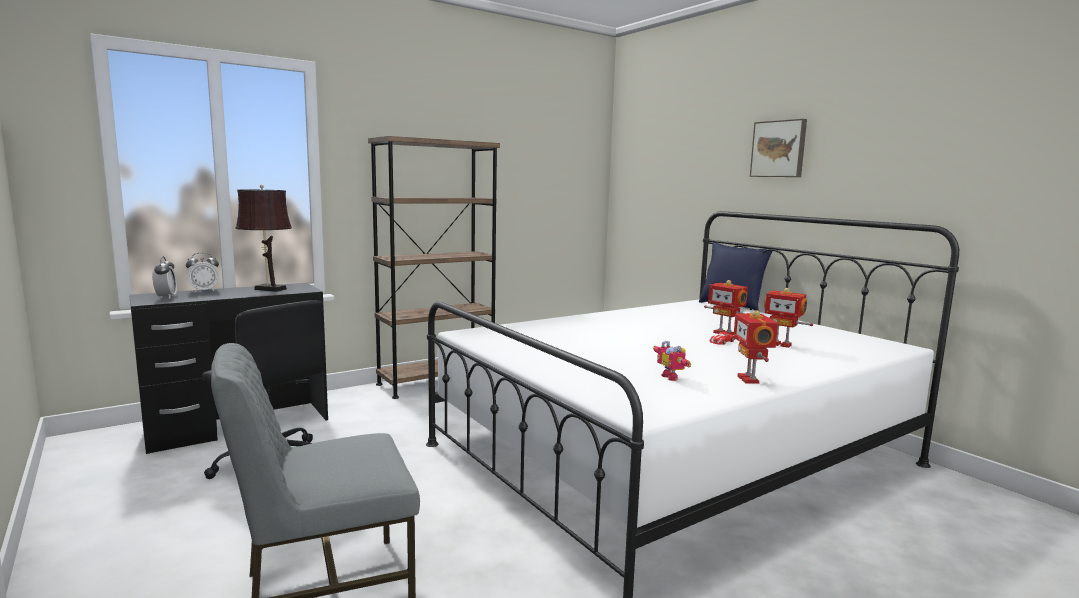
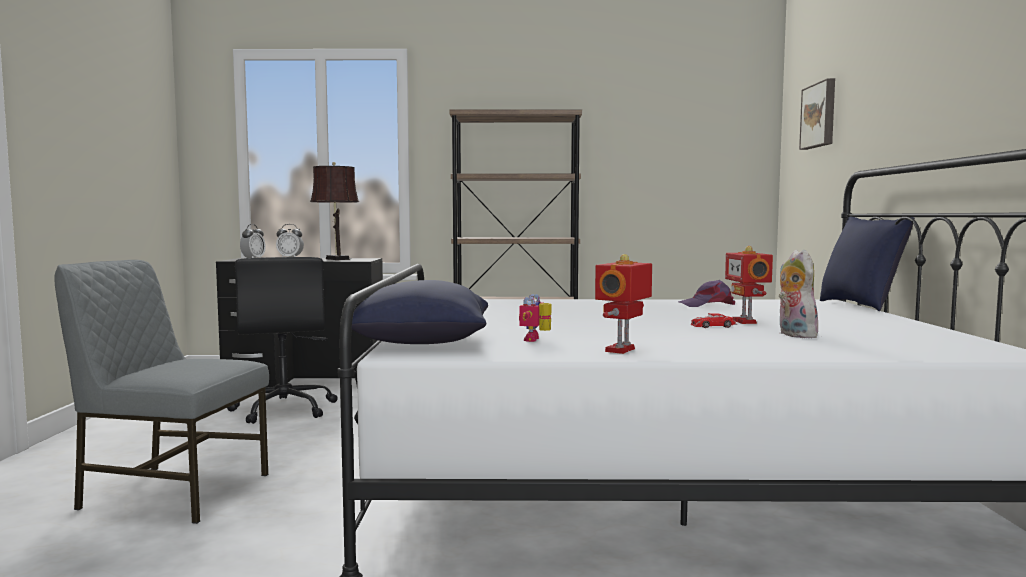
camera: 35 degrees right, 5 degrees down
(612, 396) = (421, 342): none -> blue pillow
(654, 315) = (708, 305): none -> purple cap
(779, 149) = (922, 67): picture -> picture (820, 115)
(781, 344) = (793, 335): toy robot -> plush toy

